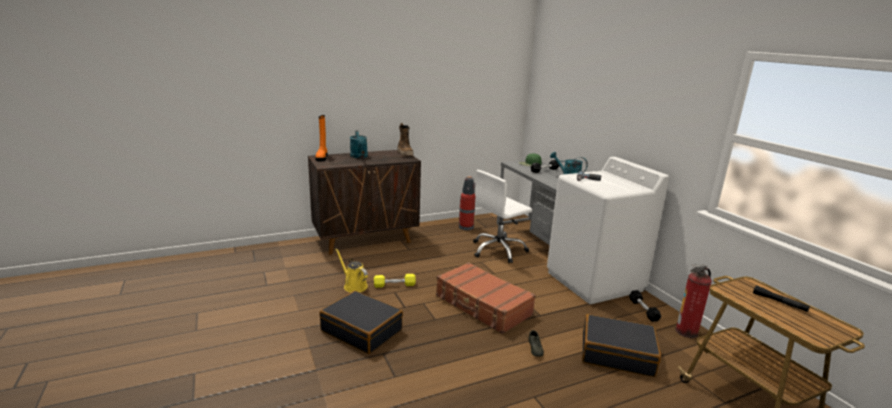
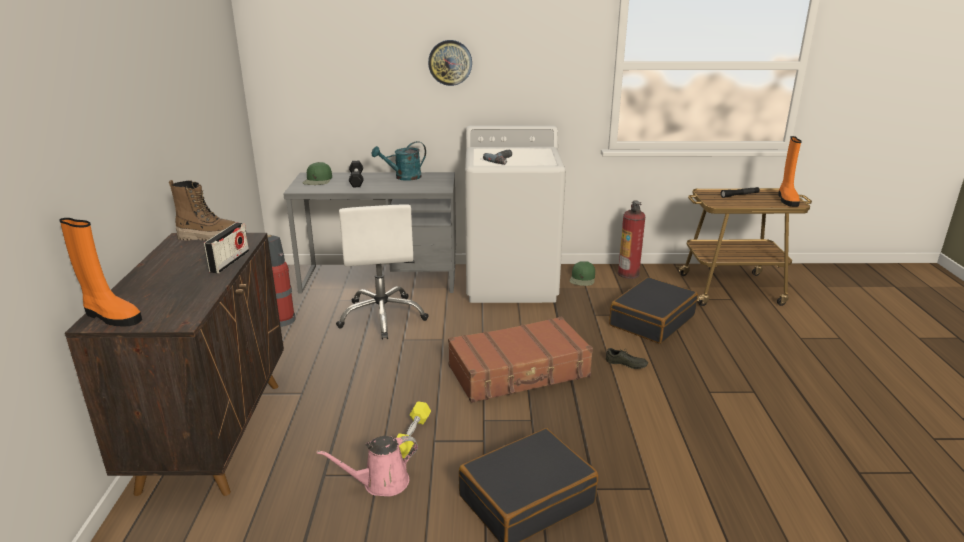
camera: 65 degrees left, 5 degrees up
(354, 286) = (381, 483): yellow watering can -> pink watering can
(359, 156) = (164, 277): turquoise watering can -> none
(383, 161) = (229, 261): none -> radio
(615, 108) = (450, 62): none -> wall clock
(643, 310) = (582, 279): black dumbbell -> green cap
(818, 331) = (787, 199): none -> orange boot

